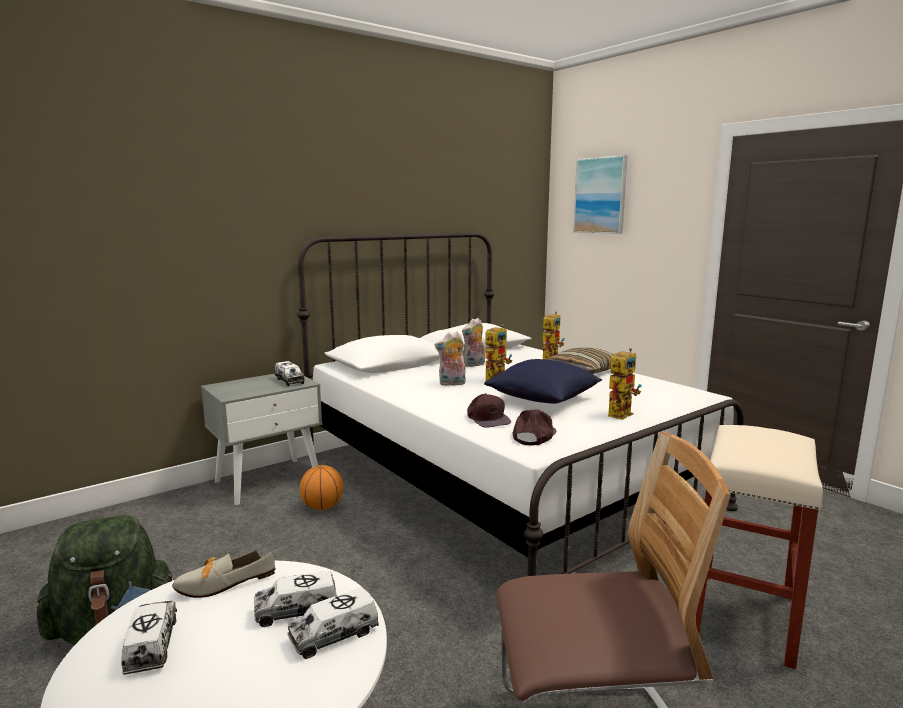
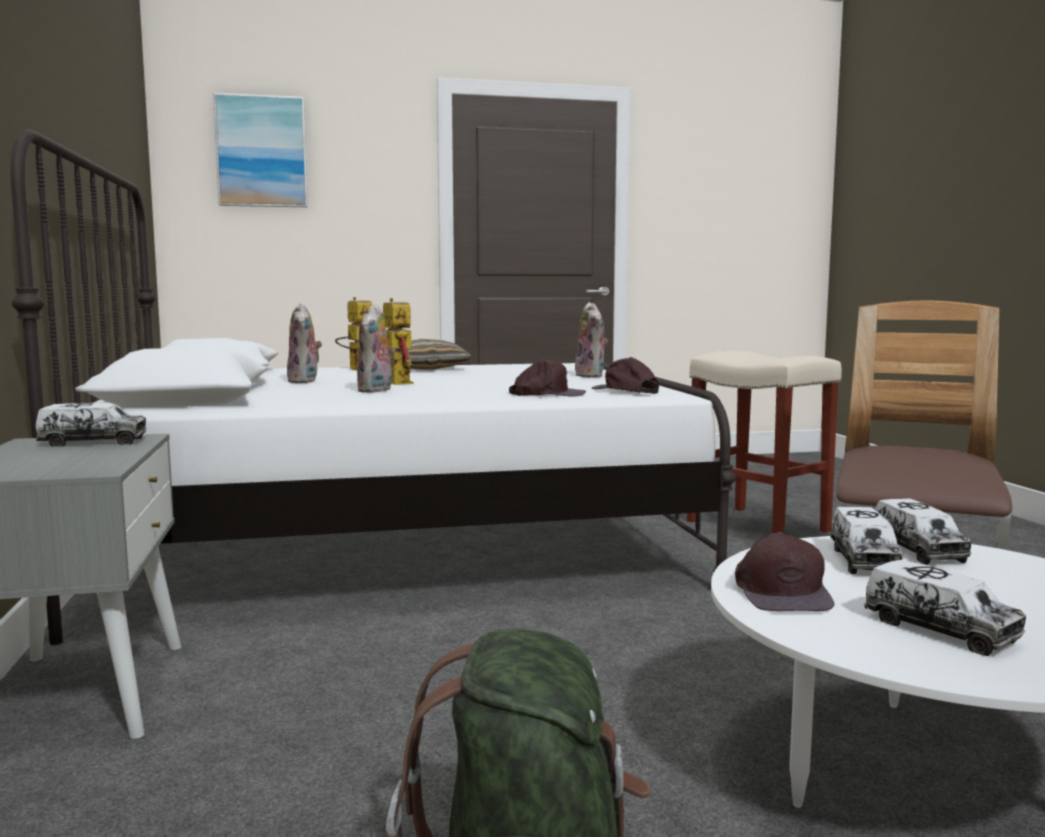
camera: 65 degrees left, 5 degrees down
(152, 645) = (940, 630): toy truck -> toy truck turned 135 degrees counterclockwise
(219, 584) = (781, 592): shoe -> brown cap
(322, 507) = (293, 656): basketball -> none
(543, 399) = (510, 381): blue pillow -> none
(620, 413) = (592, 376): toy robot -> plush toy

